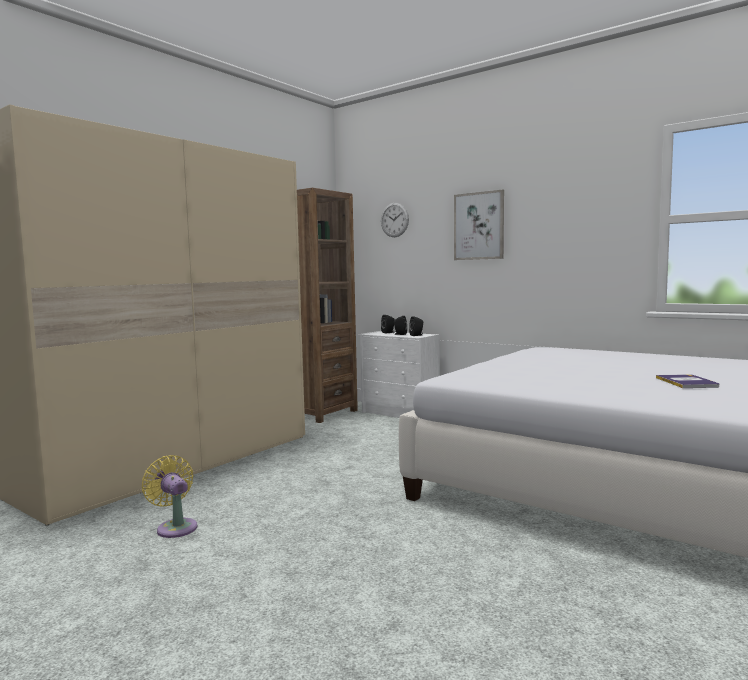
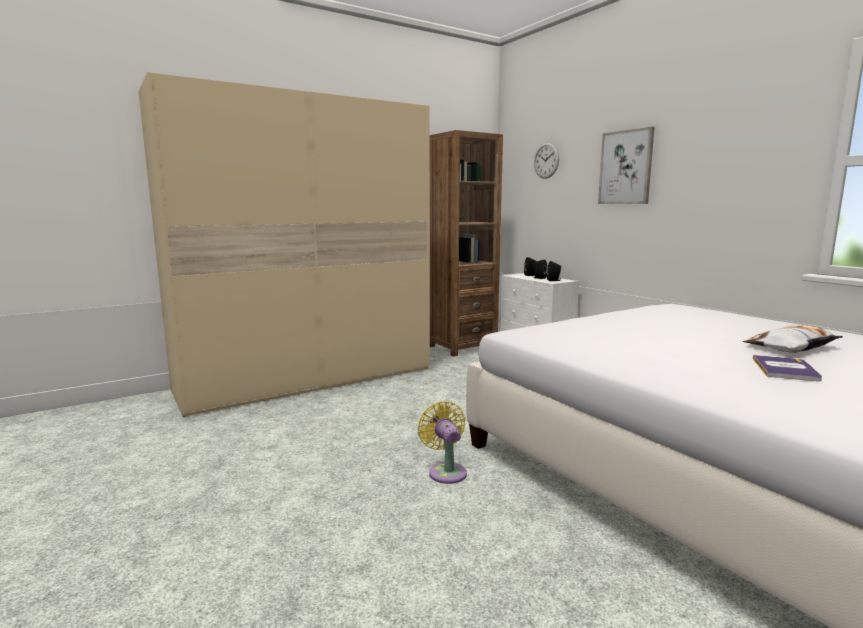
camera: 20 degrees right, 5 degrees up
(175, 527) = (265, 435): yellow fan -> yellow fan (446, 471)
(670, 368) = (792, 347): none -> pillow

